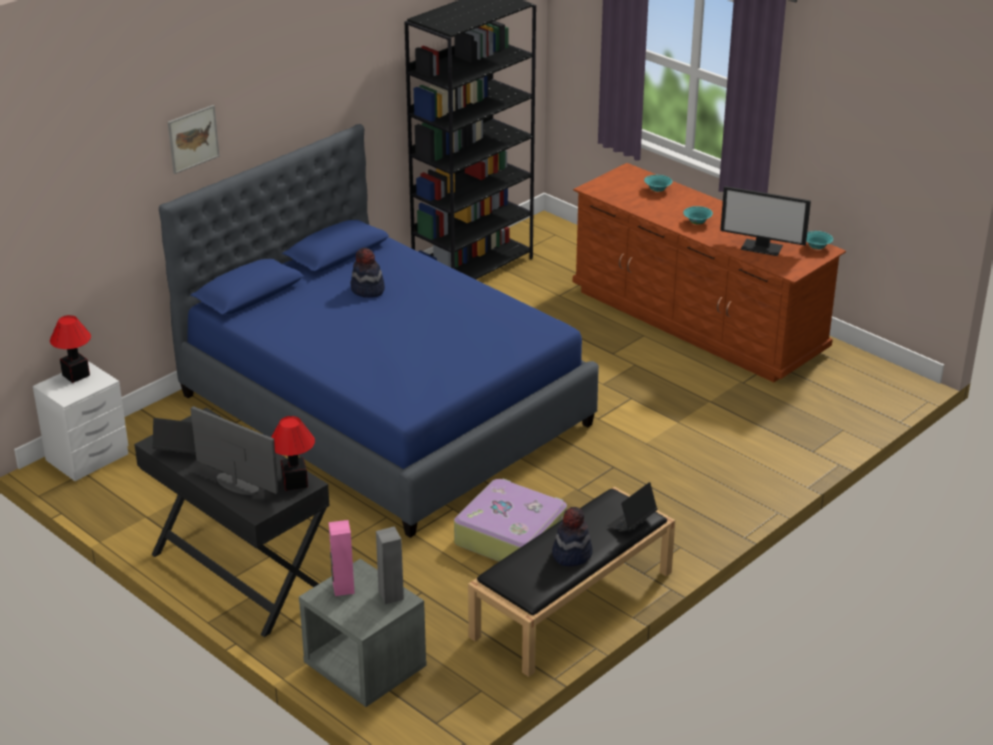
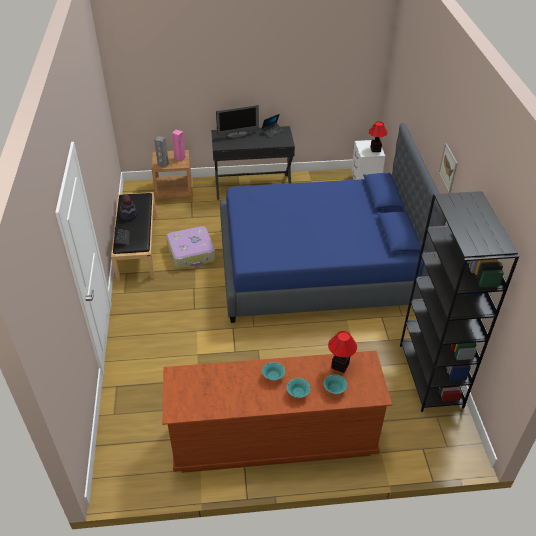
camera: 130 degrees right, 10 degrees up
(193, 139) = (423, 115): picture -> picture (448, 168)
(294, 483) = (222, 144): table lamp -> table lamp (339, 365)
(364, 668) = (174, 189): grey nightstand -> brown nightstand
(367, 290) = (348, 227): hat -> none
(762, 247) = (212, 384): monitor -> none
(816, 248) = (181, 410): turquoise bowl -> turquoise bowl (298, 393)

